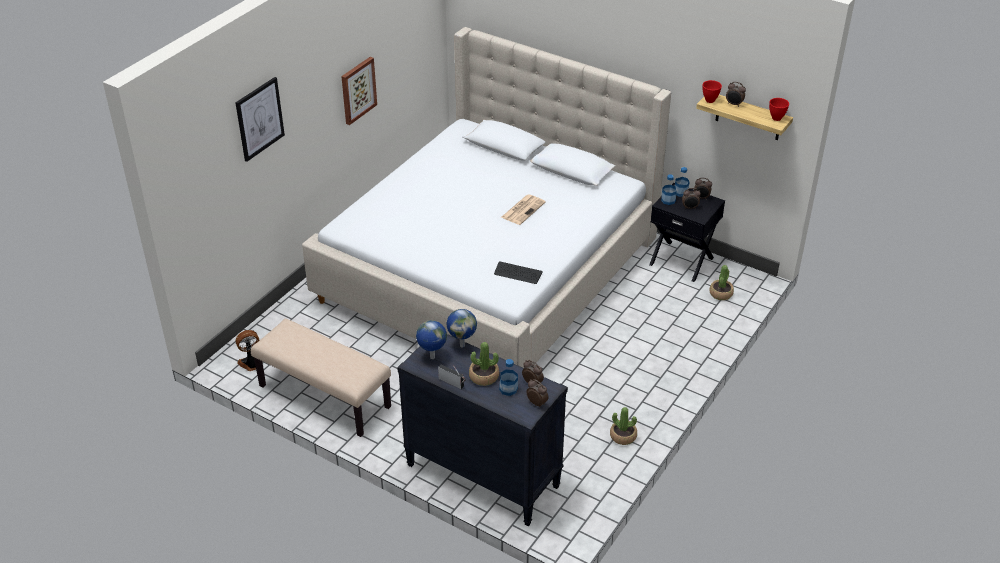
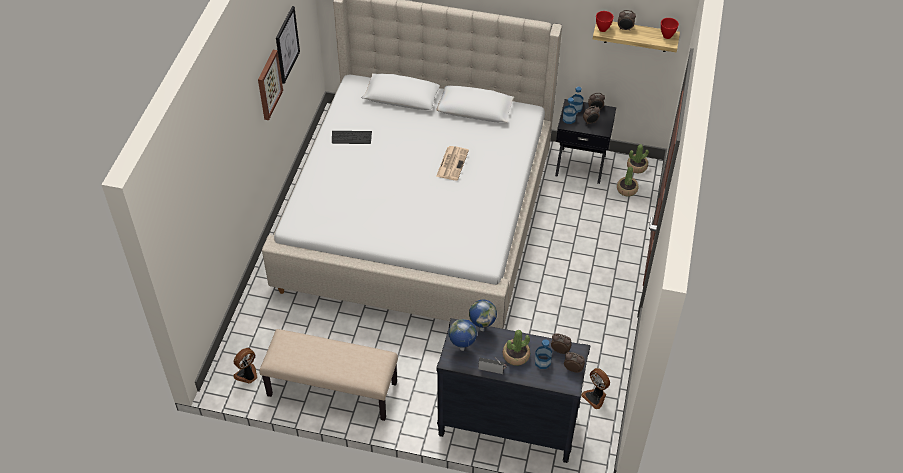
camera: 20 degrees left, 10 degrees up
(259, 119) = (213, 153): picture -> picture (287, 44)
(518, 273) = (479, 232): keyboard -> keyboard (351, 138)
(590, 473) = (595, 397): none -> fan
(623, 436) = (606, 353): potted plant -> potted plant (637, 166)

